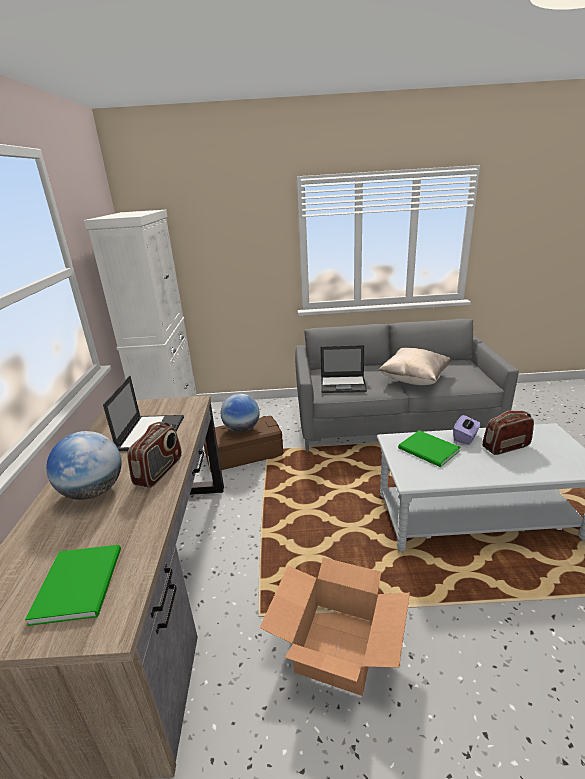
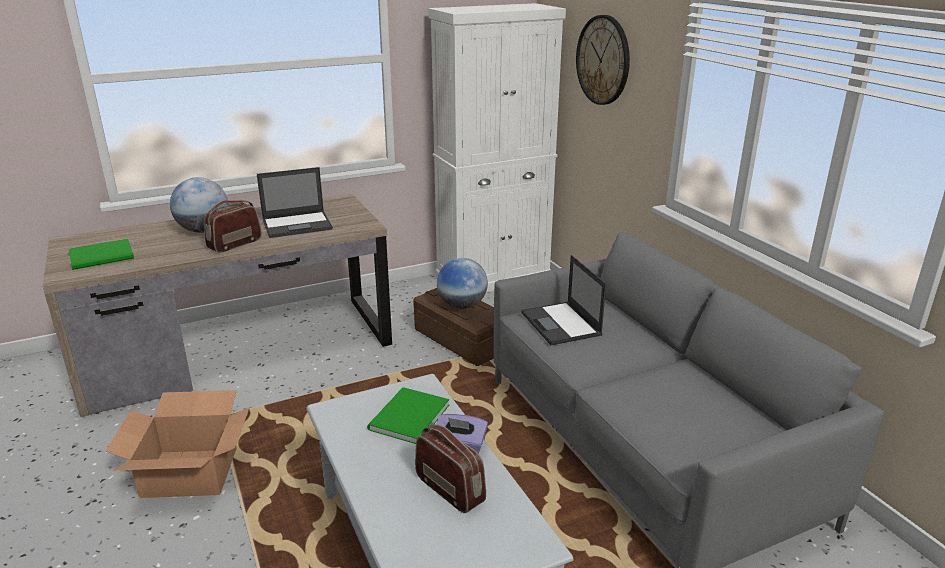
camera: 65 degrees right, 0 degrees up
(159, 471) = (234, 244): radio -> radio turned 135 degrees clockwise
(218, 238) = (603, 60): none -> wall clock
(414, 379) = (634, 383): beige pillow -> none

